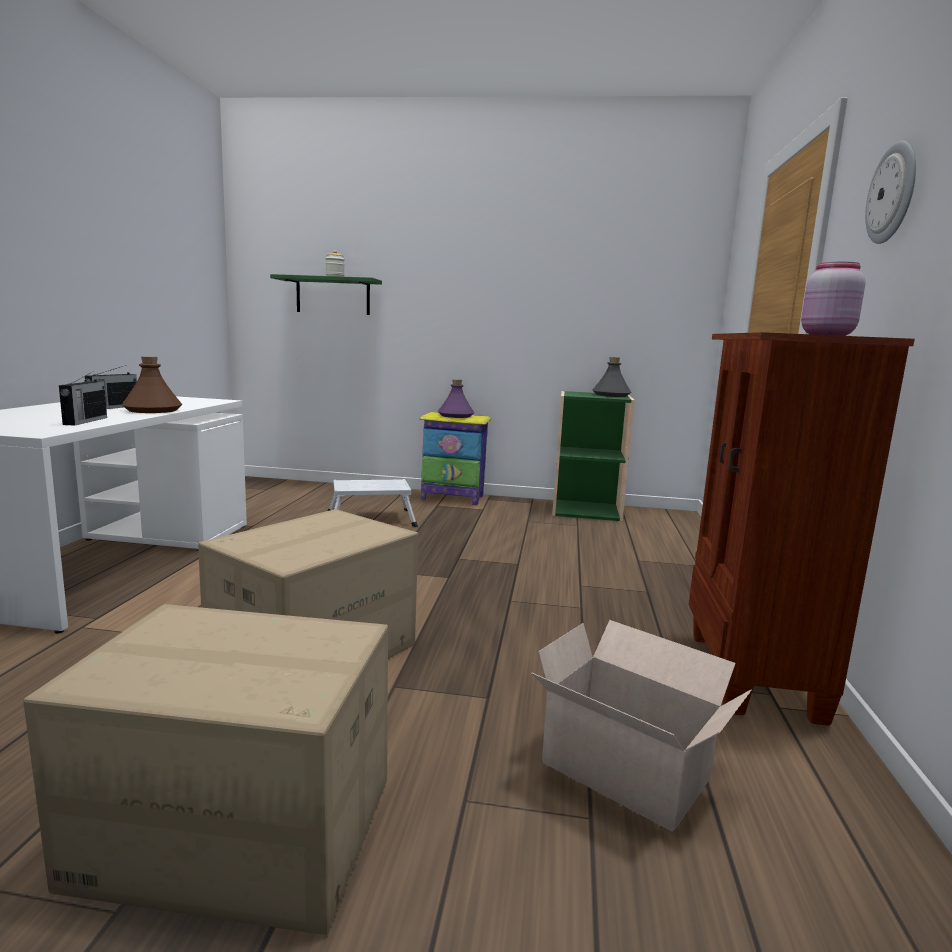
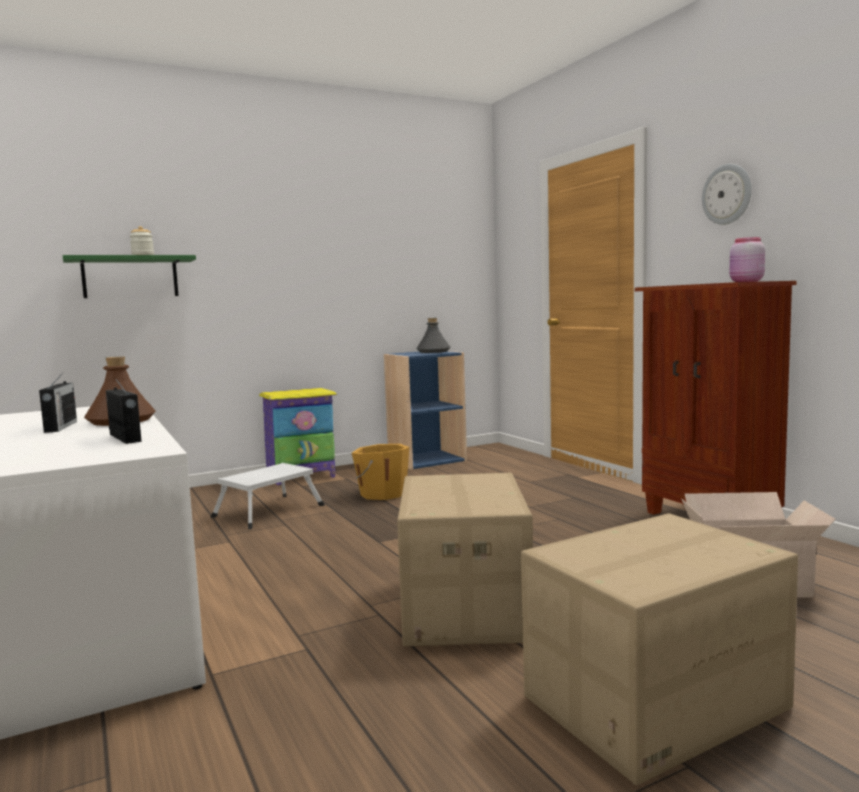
camera: 35 degrees left, 5 degrees down
(456, 416) = (298, 391): purple bottle -> none
(479, 530) = (382, 494): none -> orange bucket
(587, 510) = (427, 459): green bookcase -> blue bookcase

